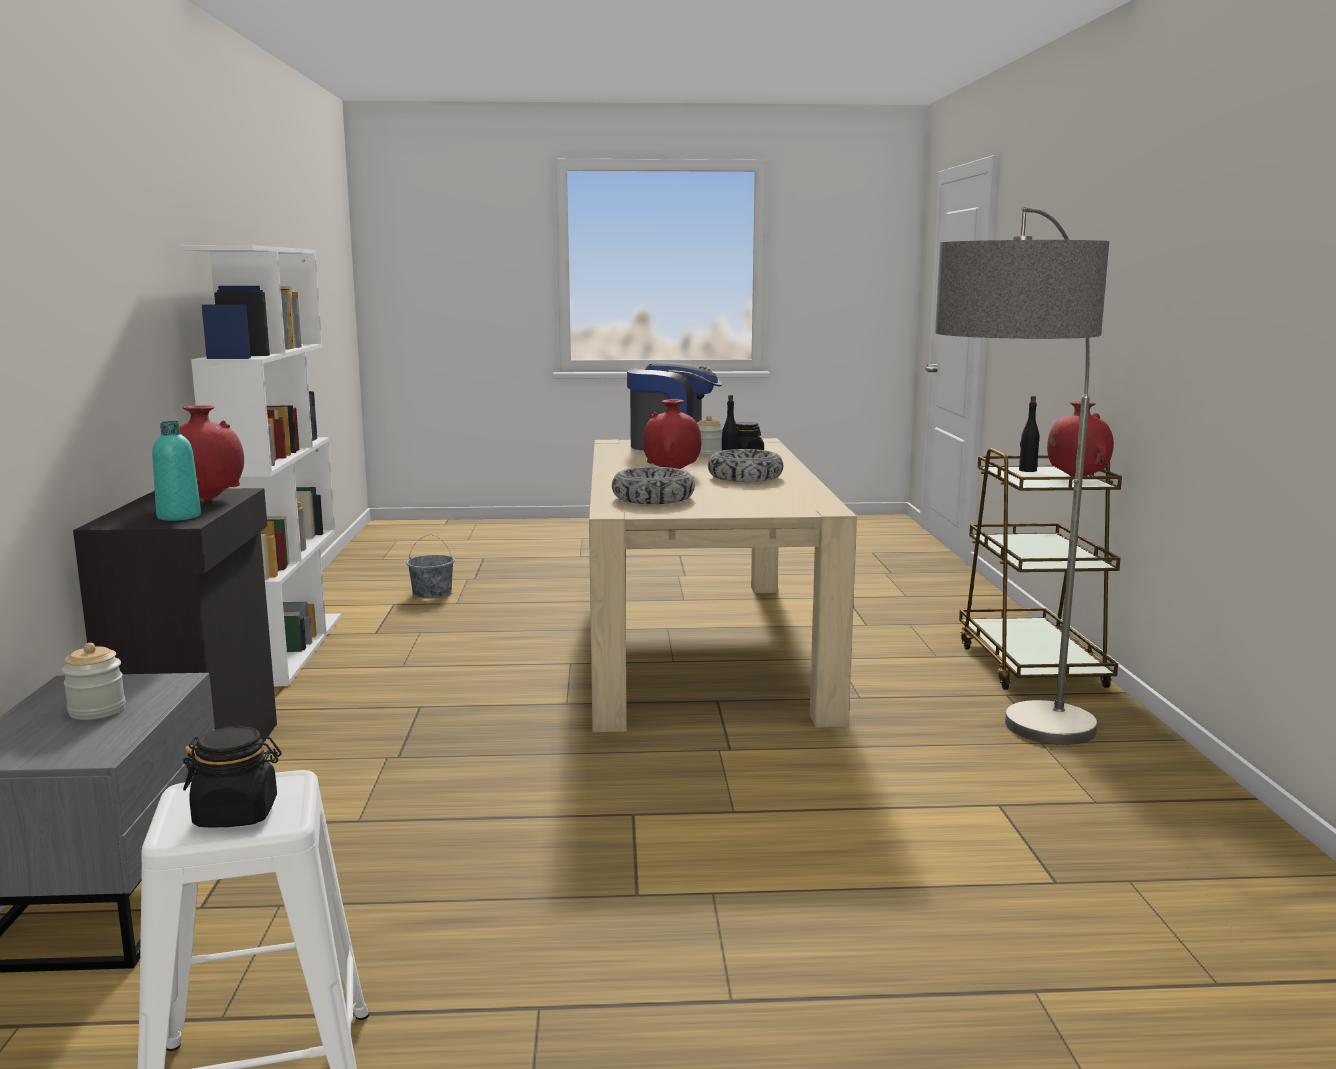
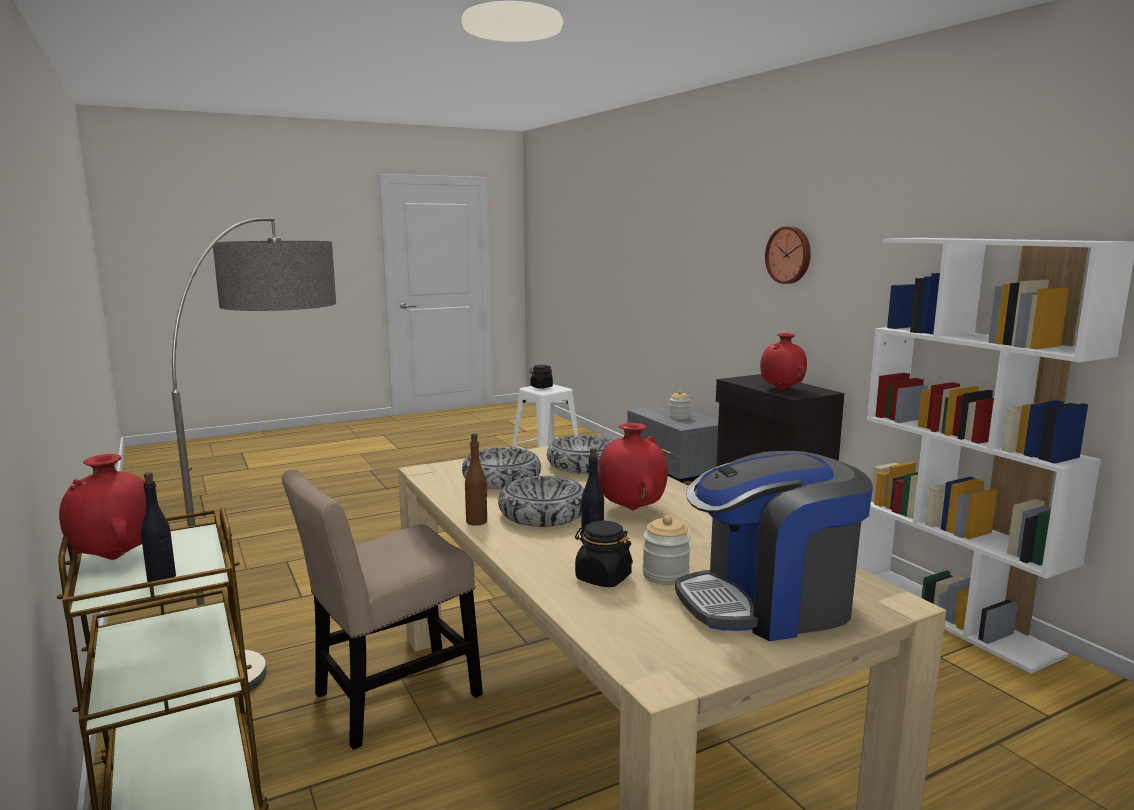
camera: 155 degrees right, 0 degrees up
(56, 278) = (789, 255): none -> wall clock
(179, 516) = (750, 381): turquoise bottle -> none
(431, 593) = (1074, 759): grey bucket -> none
(753, 497) = (502, 480): none -> bowl
(802, 479) = (477, 521): none -> brown bottle
(873, 686) = (390, 699): none -> beige chair

